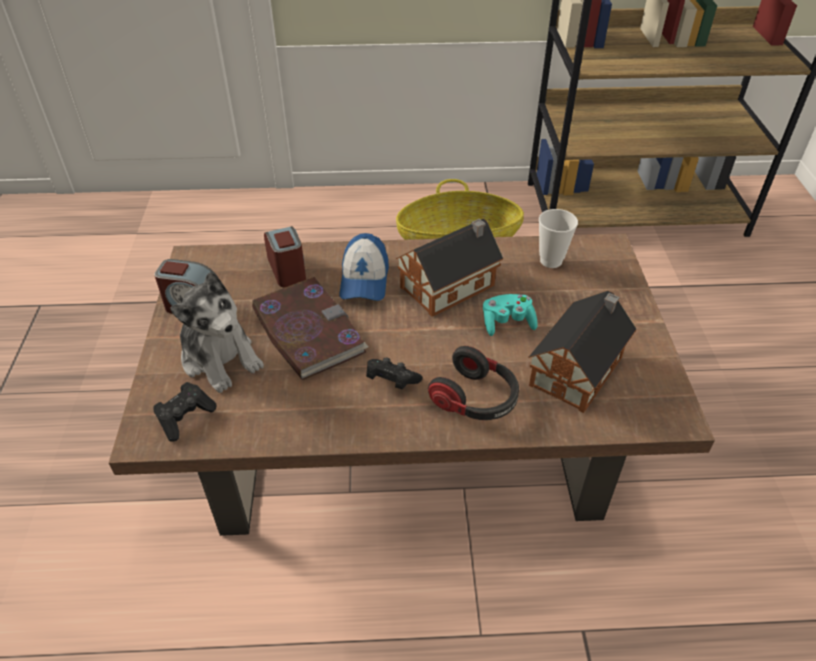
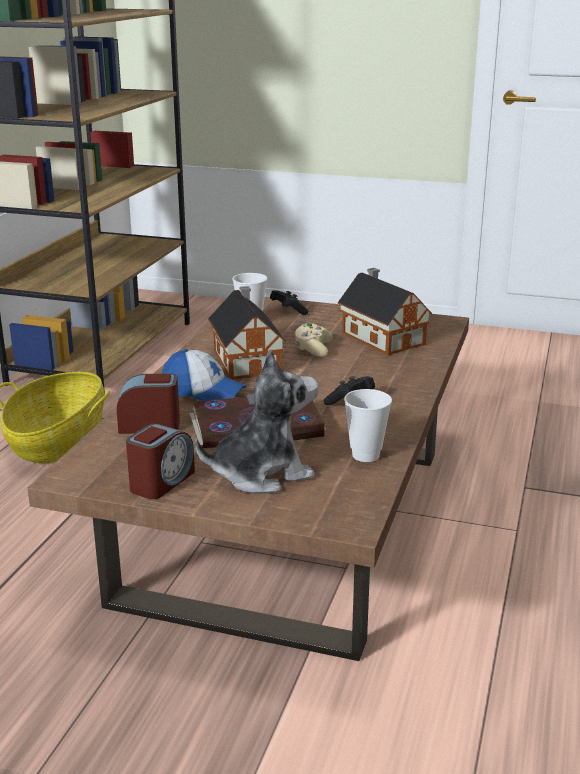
camera: 70 degrees left, 20 degrees down
(185, 417) = (336, 499): black game controller -> black game controller (288, 311)
(275, 419) = (365, 455): none -> cup
(476, 399) = (391, 375): headphones -> none
(507, 323) = (313, 349): turquoise game controller -> beige game controller

